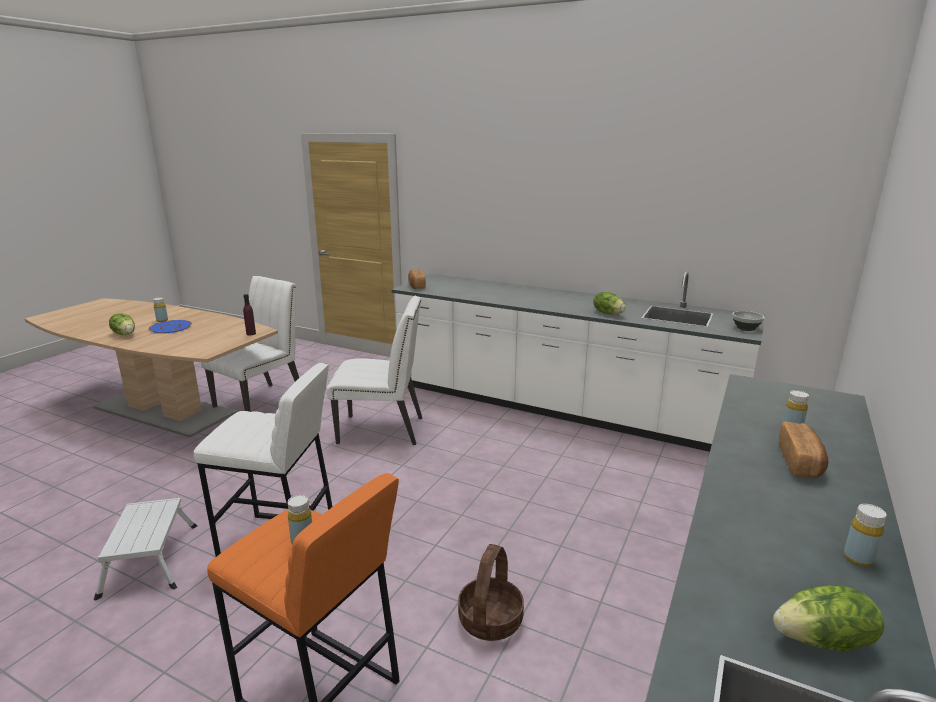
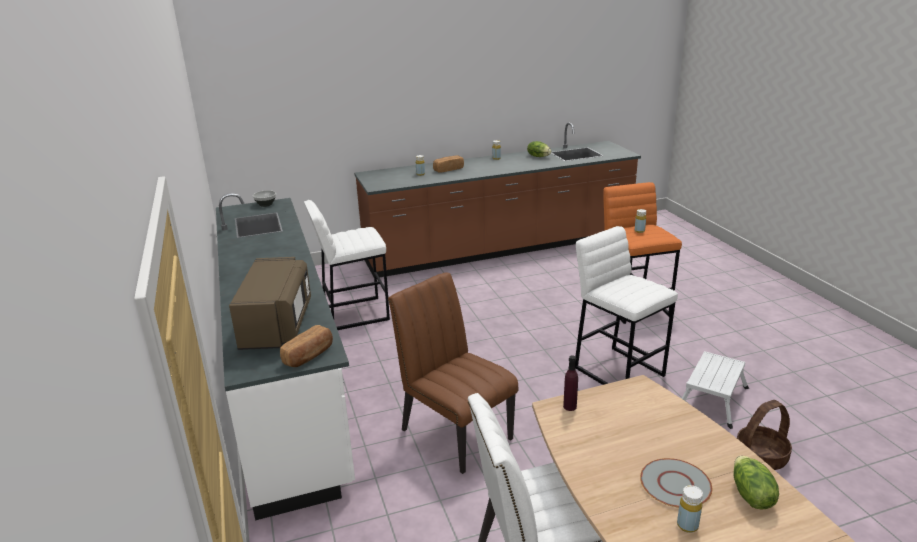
camera: 135 degrees left, 5 degrees up
(171, 327) = (675, 484): blue plate -> grey plate
(380, 430) = (457, 435): white chair -> brown chair
(466, 287) = (277, 325): none -> brown microwave
(491, 620) = (540, 296): basket -> basket (760, 456)
(608, 313) = (286, 242): lettuce -> none
(633, 469) = (354, 314): none -> white stool

